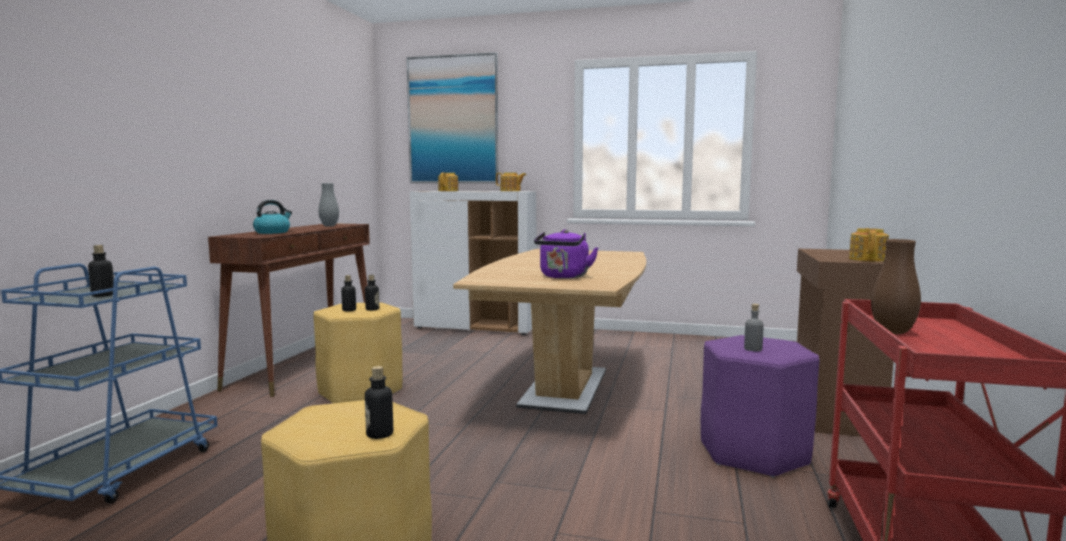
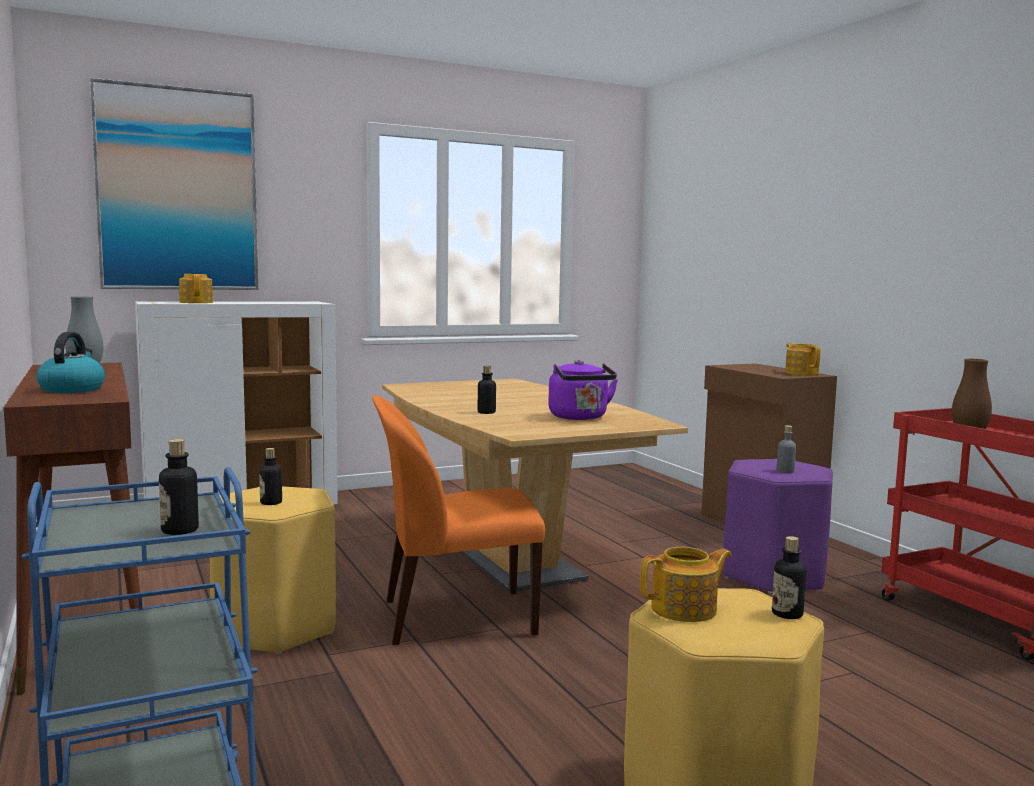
camera: 40 degrees left, 0 degrees up
(372, 309) = (301, 496): bottle -> bottle (486, 412)
(454, 413) = (454, 617): none -> orange chair
(510, 191) = (293, 302): teapot -> teapot (685, 609)

